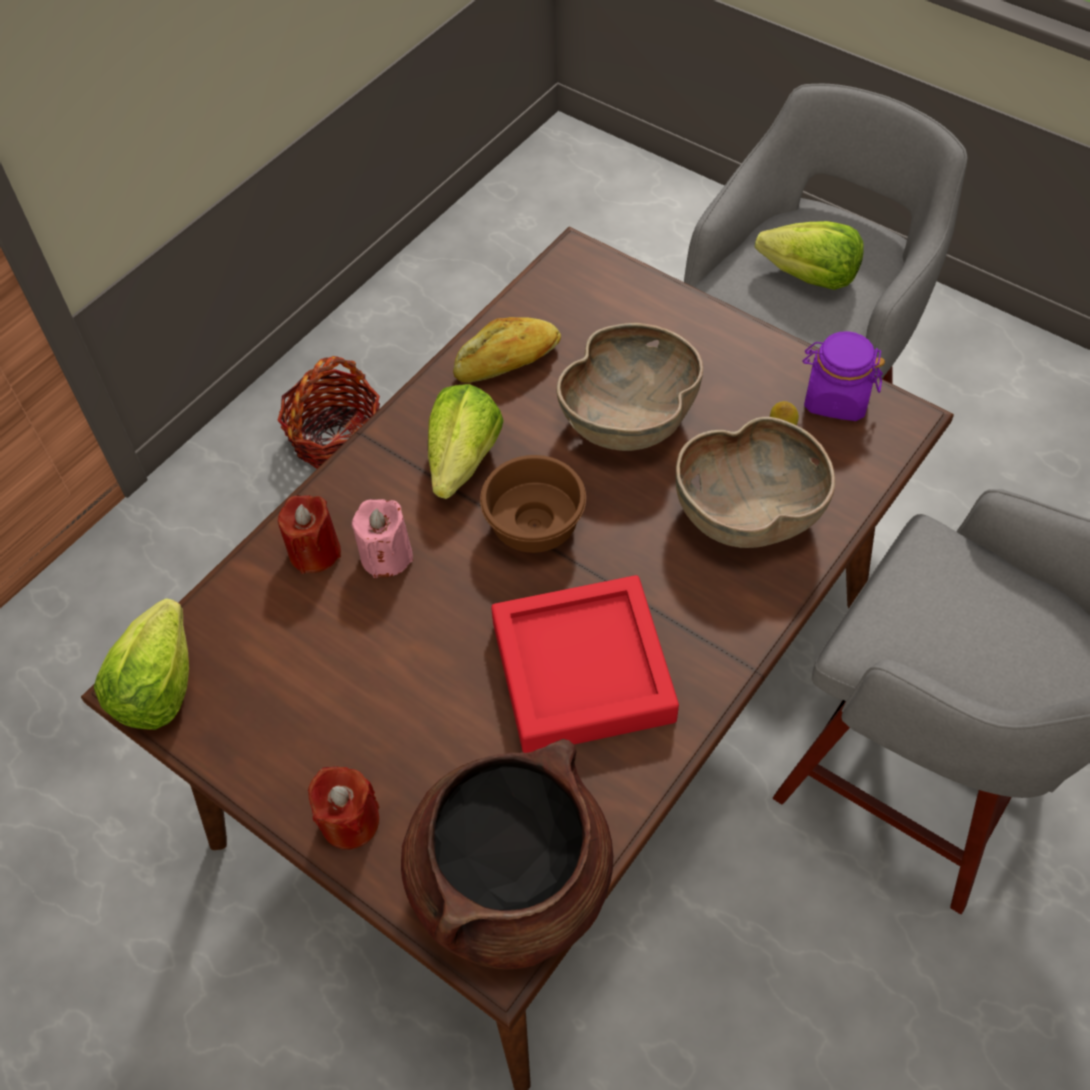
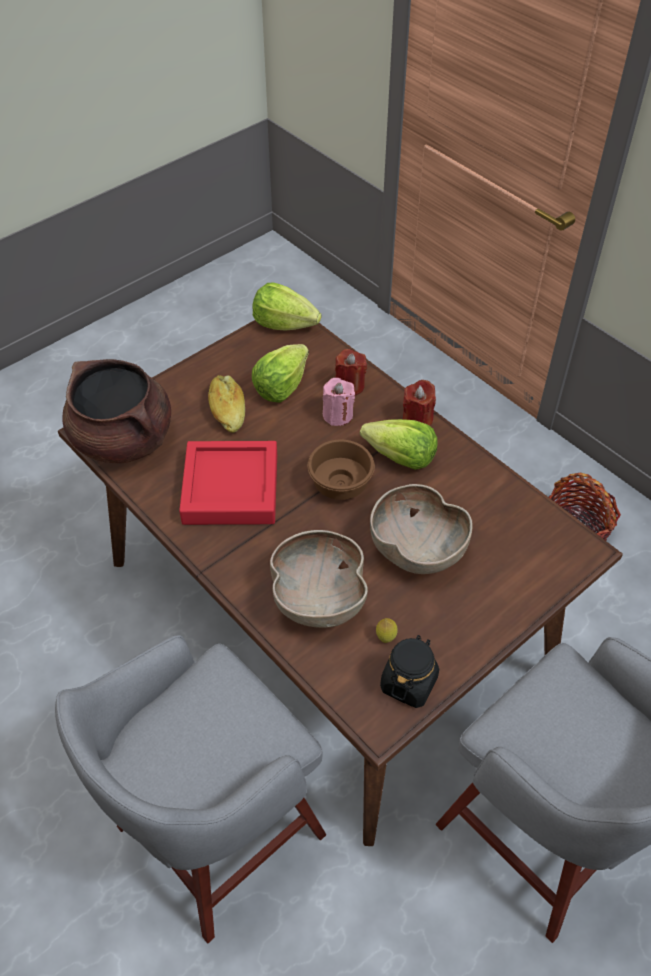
camera: 100 degrees right, 5 degrees down
(349, 821) = (182, 385): red candle -> red candle (417, 419)
(508, 362) = (481, 492): bread -> bread (227, 410)
(809, 277) = (572, 733): lettuce -> lettuce (281, 386)
(835, 398) = (408, 683): purple jar -> black jar

